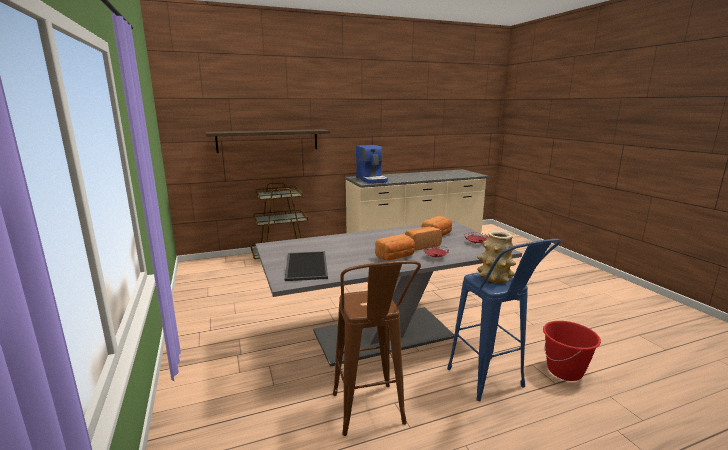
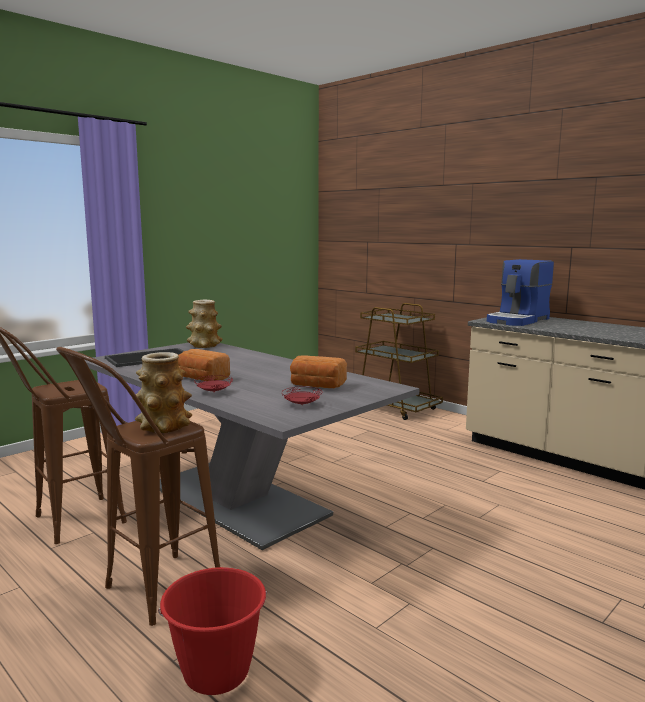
camera: 65 degrees right, 5 degrees down
(268, 140) = (413, 244): shelf -> none
(282, 246) = (204, 345): none -> vase
(421, 246) = (257, 383): bread -> none
(492, 385) = (148, 595): blue stool -> brown stool

